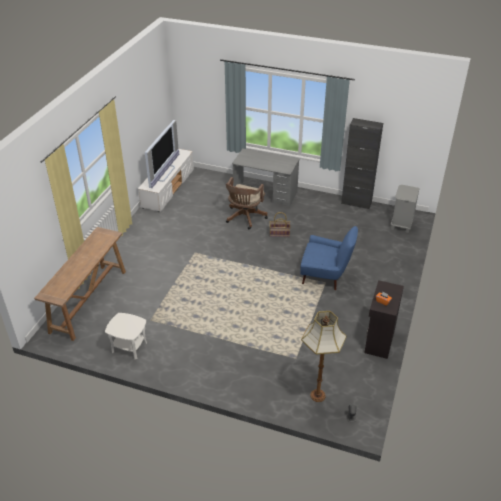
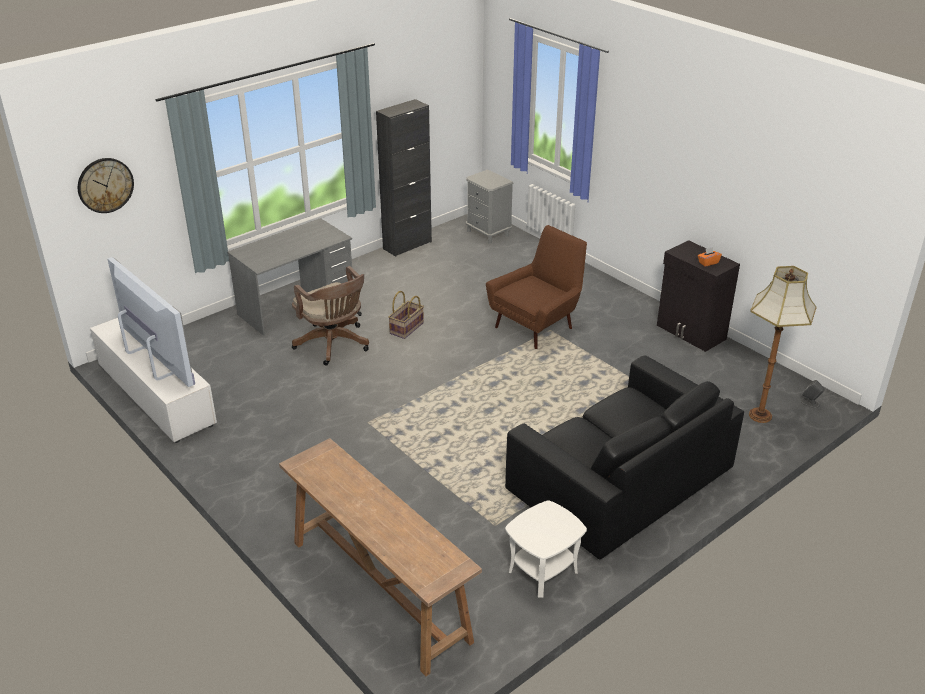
camera: 60 degrees left, 5 degrees down
(194, 89) = (105, 185): none -> wall clock
(212, 353) = (620, 481): none -> black sofa
(325, 276) = (537, 325): blue armchair -> brown armchair

